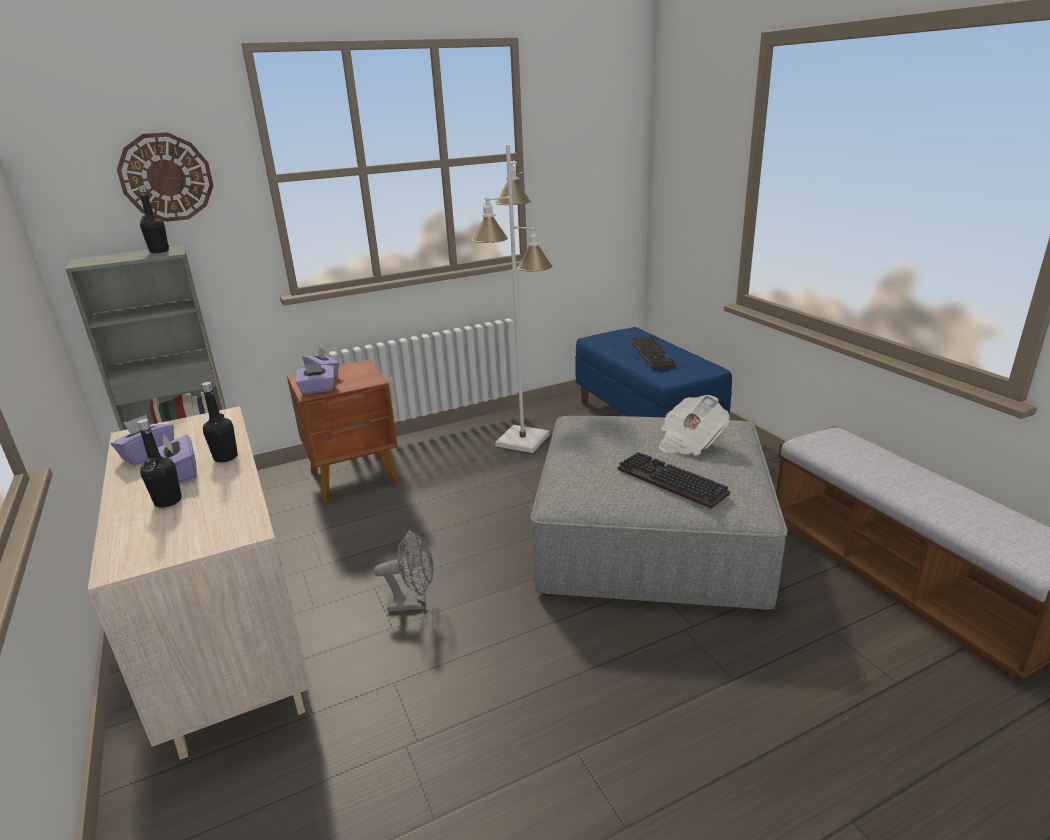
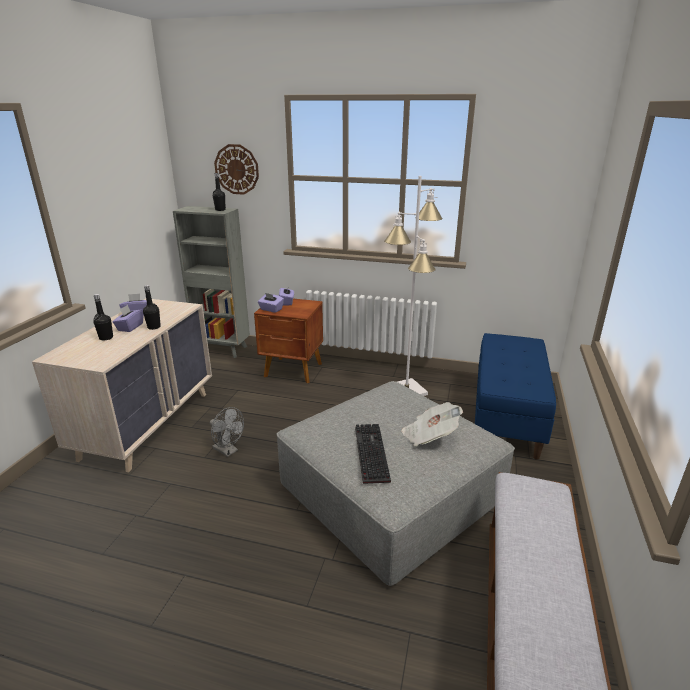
camera: 40 degrees right, 0 degrees up
(654, 354) = (518, 365): keyboard -> none

